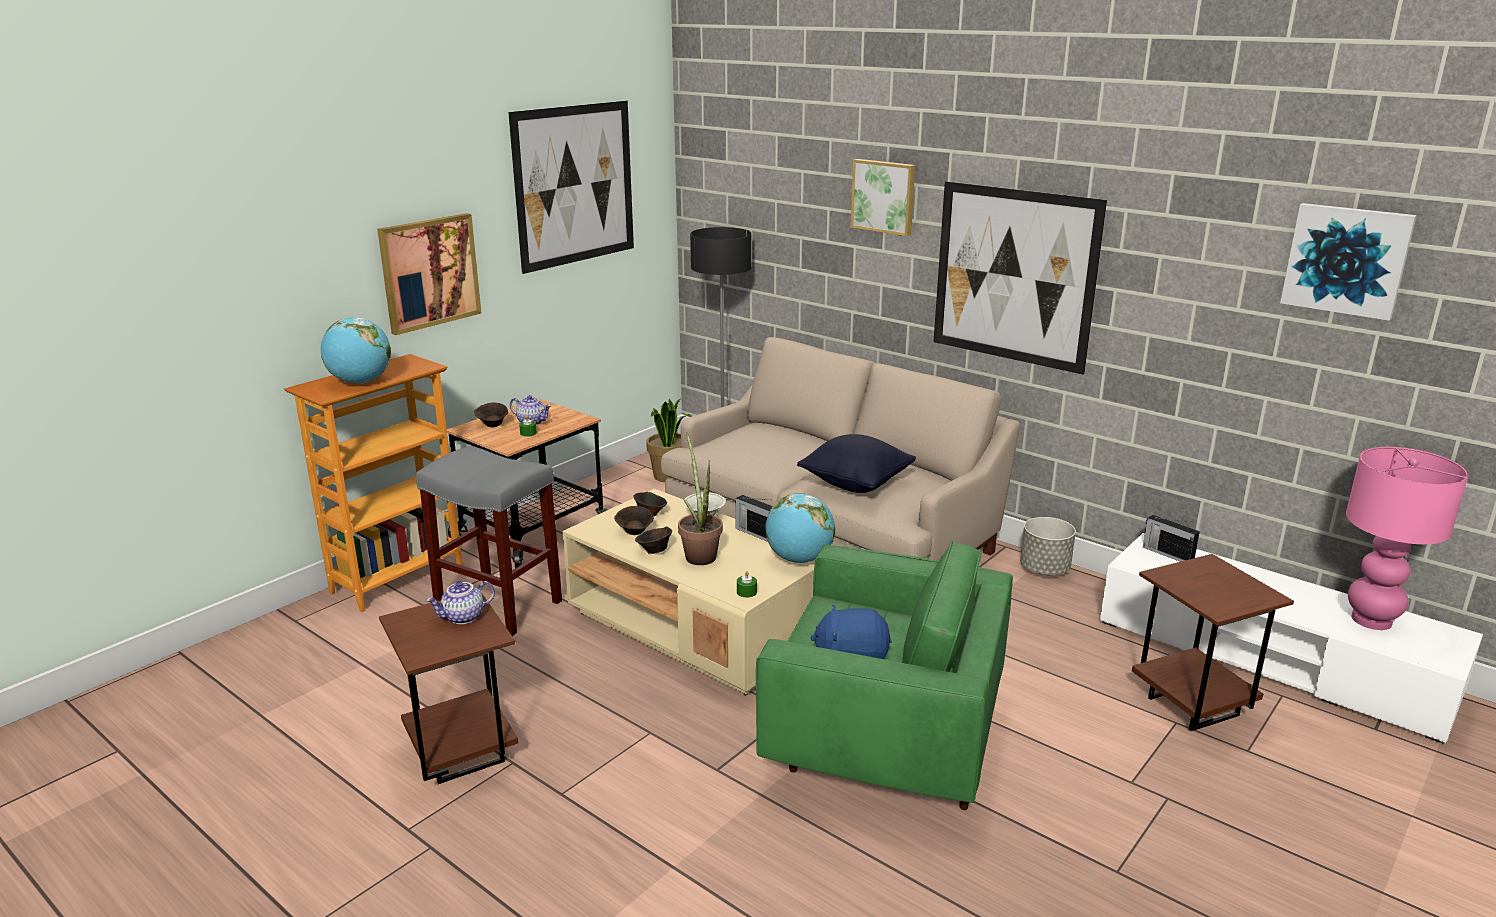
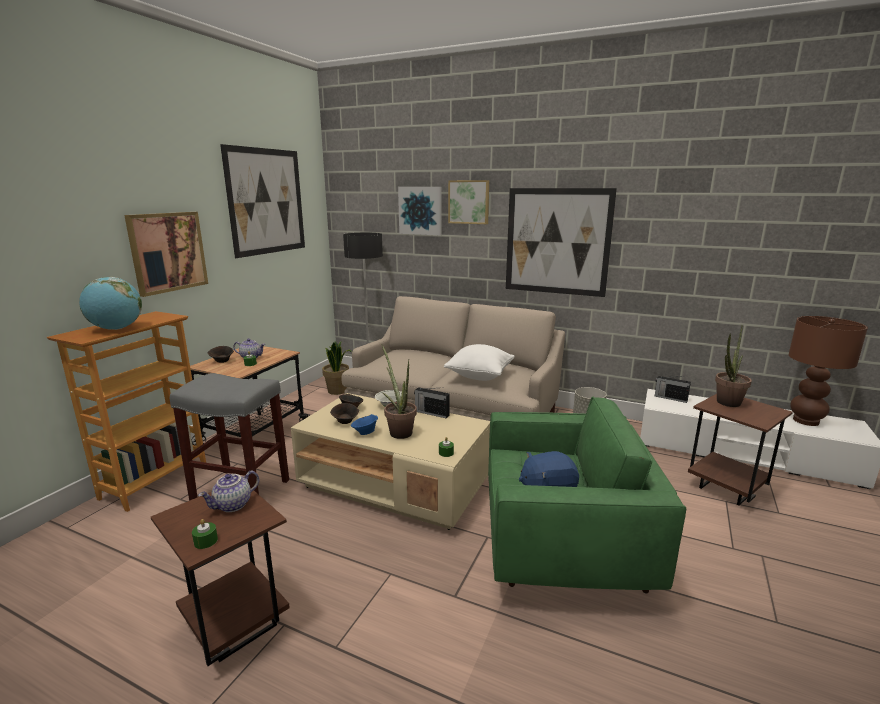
camera: 15 degrees left, 5 degrees down
(428, 649) = (206, 541): none -> green candle
(654, 551) = (365, 433): brown bowl -> blue bowl
(799, 559) = (469, 426): globe -> none
(856, 484) = (479, 376): black pillow -> white pillow
(1195, 575) = (726, 404): none -> potted plant
(1346, 260) = (771, 208): picture -> picture (420, 210)
(1370, 620) = (805, 421): pink table lamp -> brown table lamp

